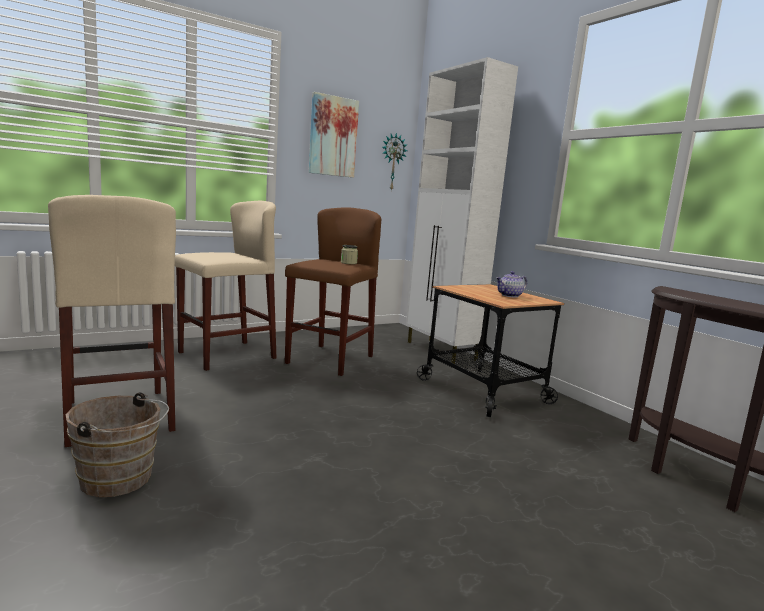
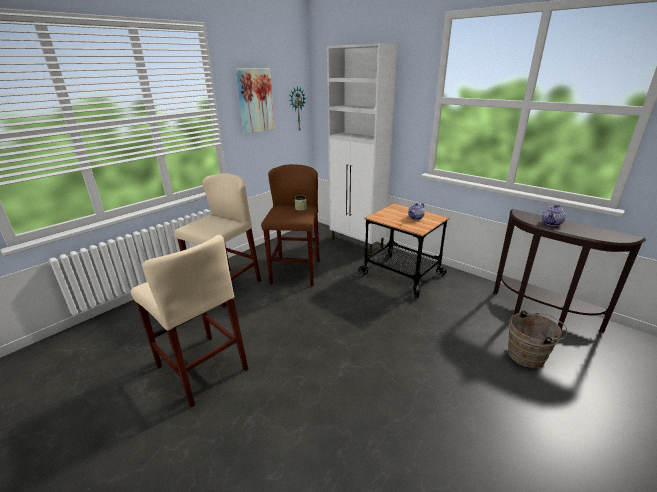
camera: 15 degrees left, 15 degrees up
(120, 480) = (249, 421): brown bucket -> brown bucket (529, 355)
(718, 300) = (552, 223): none -> teapot

